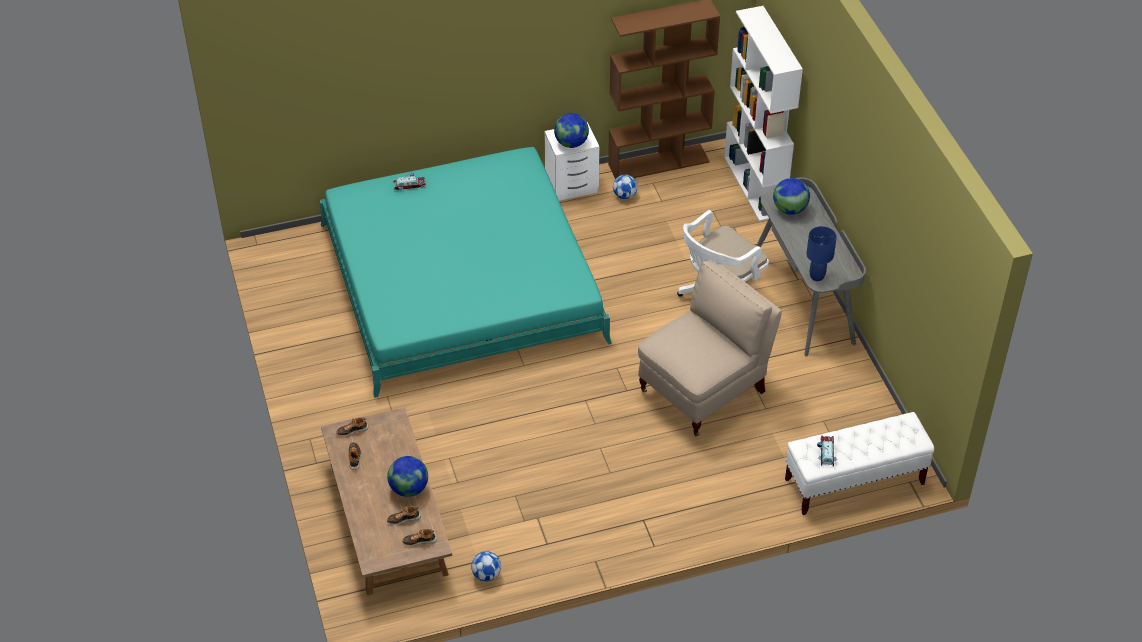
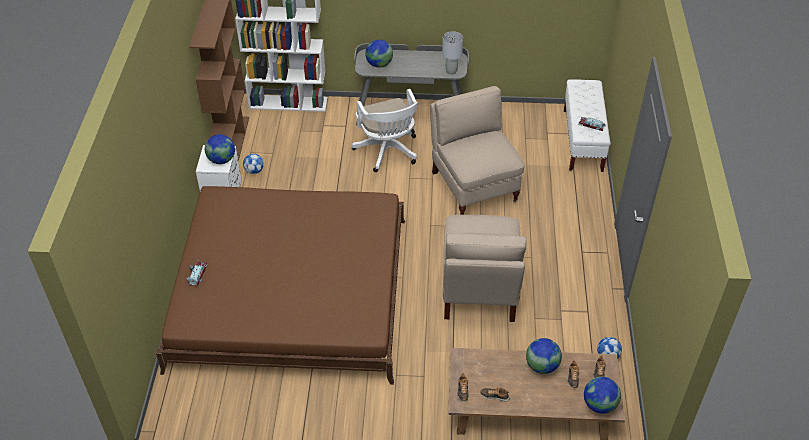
camera: 70 degrees left, 0 degrees up
(374, 549) = (599, 405): none -> globe
(461, 282) = (291, 292): turquoise bed -> brown bed
(535, 436) = (479, 290): none -> beige chair
(816, 276) = (451, 71): blue table lamp -> grey table lamp

